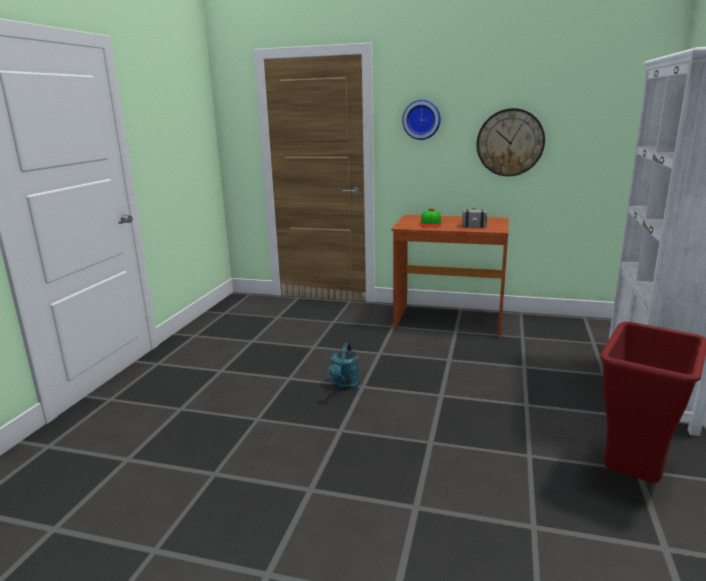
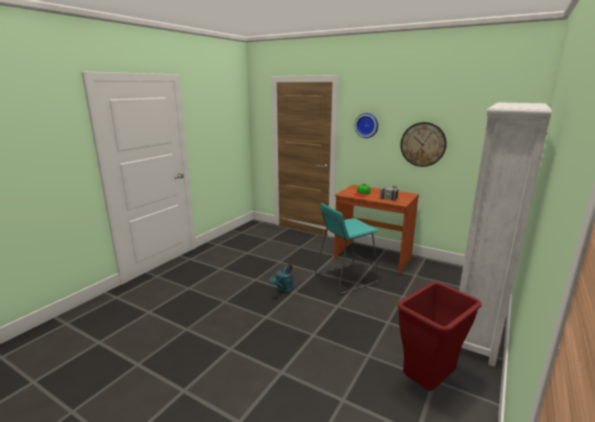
camera: 15 degrees right, 0 degrees up
(429, 356) = (345, 279): none -> turquoise stool

